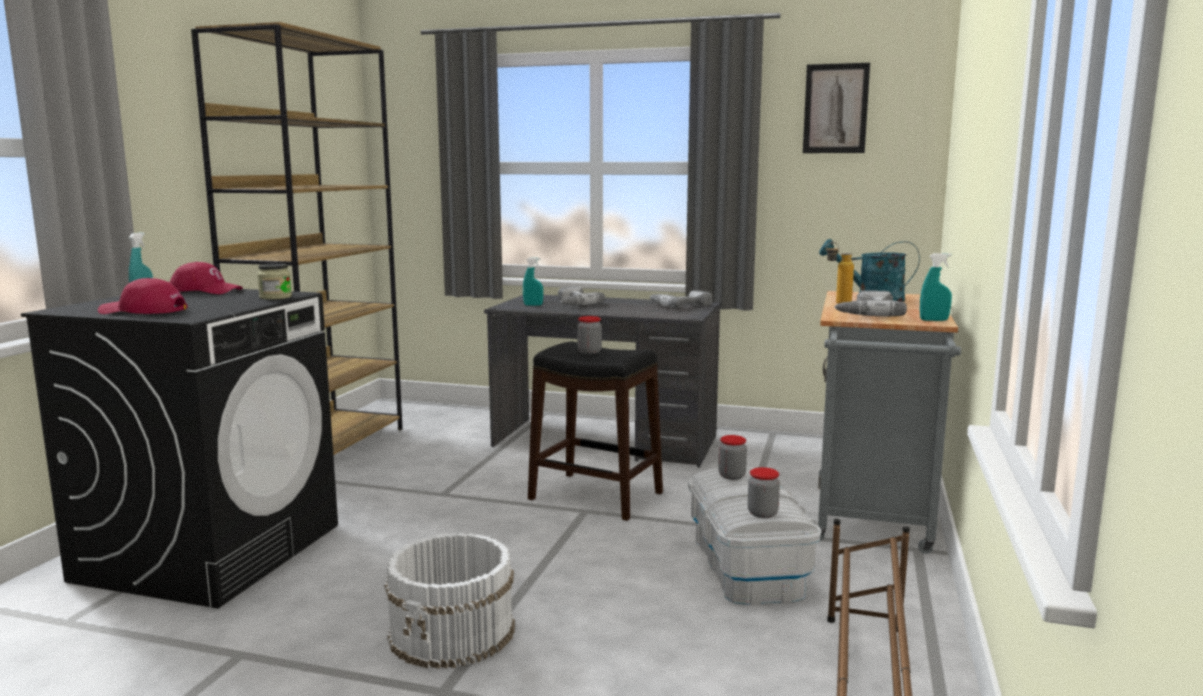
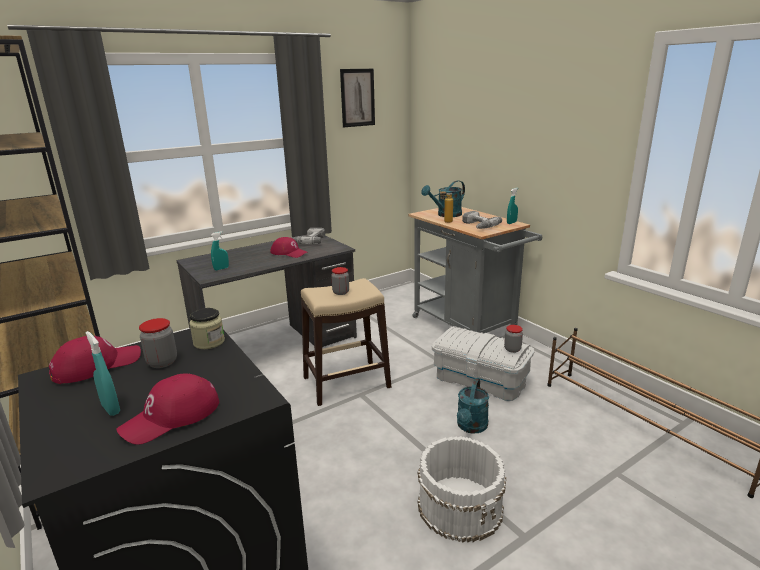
camera: 50 degrees left, 10 degrees up
(572, 303) = (242, 259): power drill -> none
(595, 496) = (347, 382): black stool -> beige stool
(621, 593) = (471, 427): none -> turquoise watering can
(627, 309) = (289, 253): none -> red cap
(732, 476) = (458, 336): jar -> jar (162, 362)

